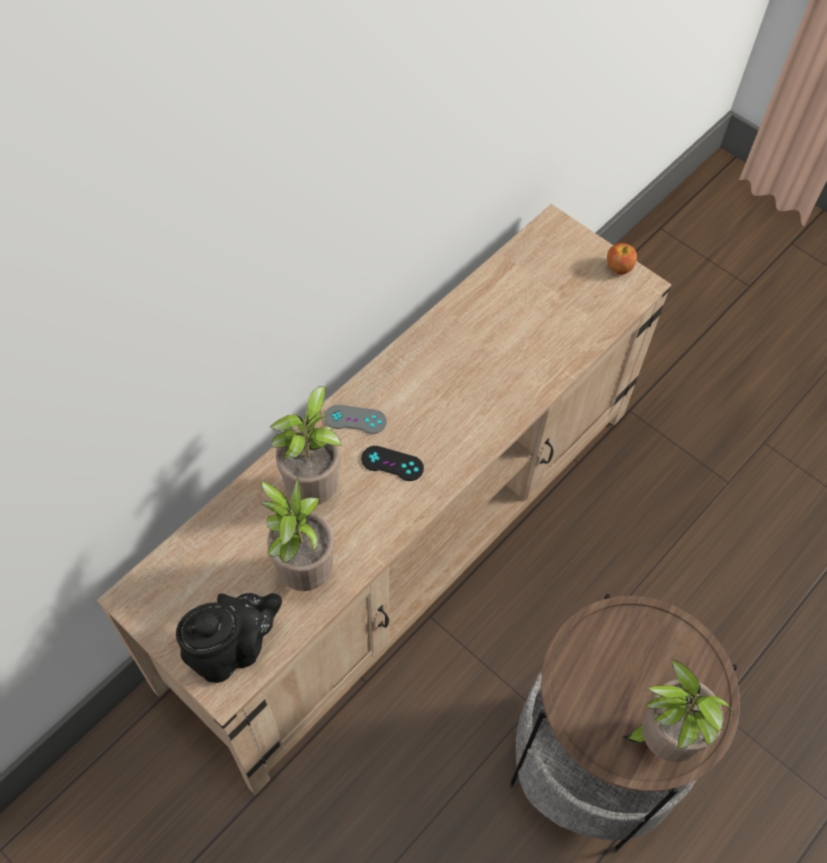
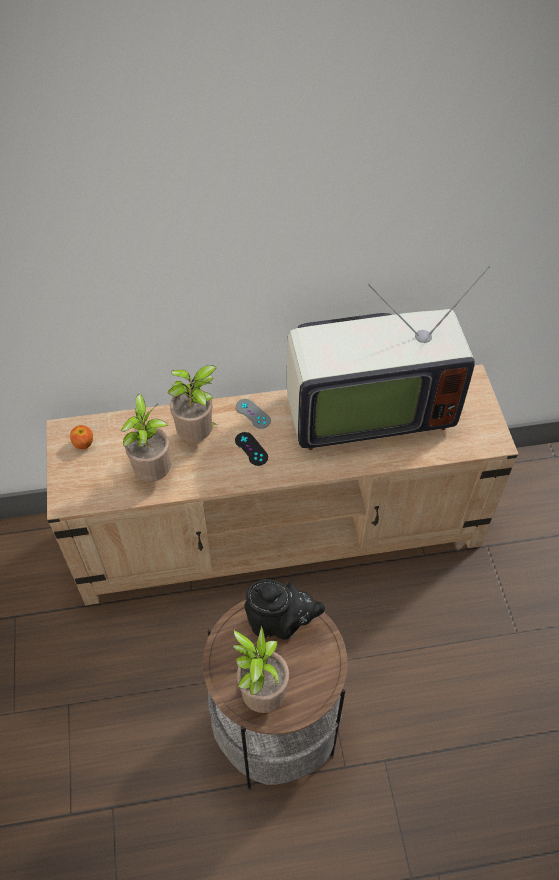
camera: 40 degrees right, 5 degrees down
(233, 650) = (85, 487): black teapot -> black teapot (280, 623)
(477, 333) = (365, 409): none -> television
(619, 267) = (491, 424): apple -> apple (83, 443)

